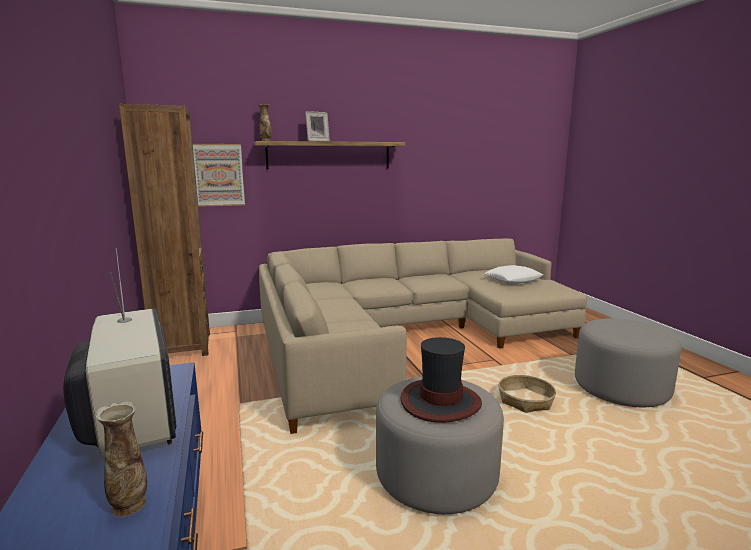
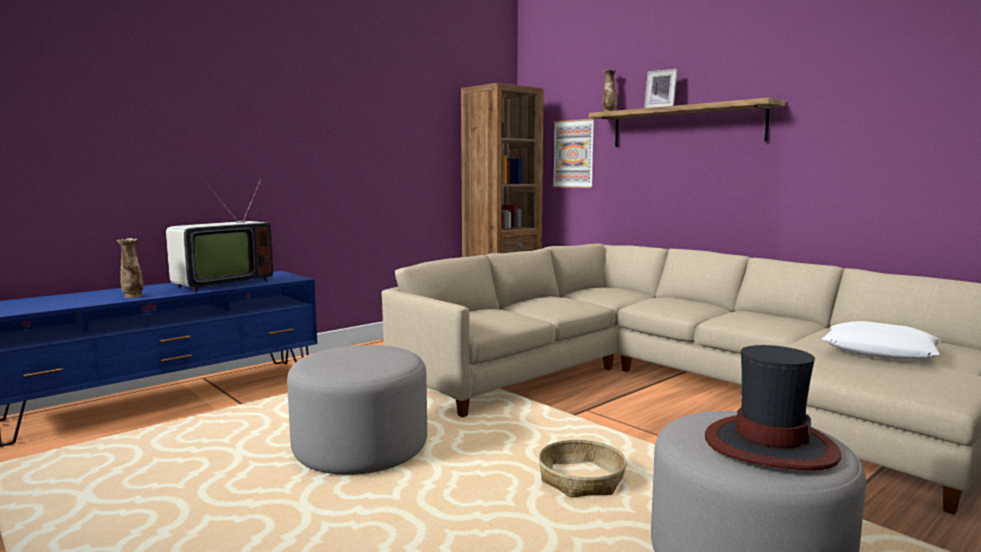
camera: 65 degrees right, 5 degrees down
(440, 402) = (348, 358): hat -> hat (769, 445)

